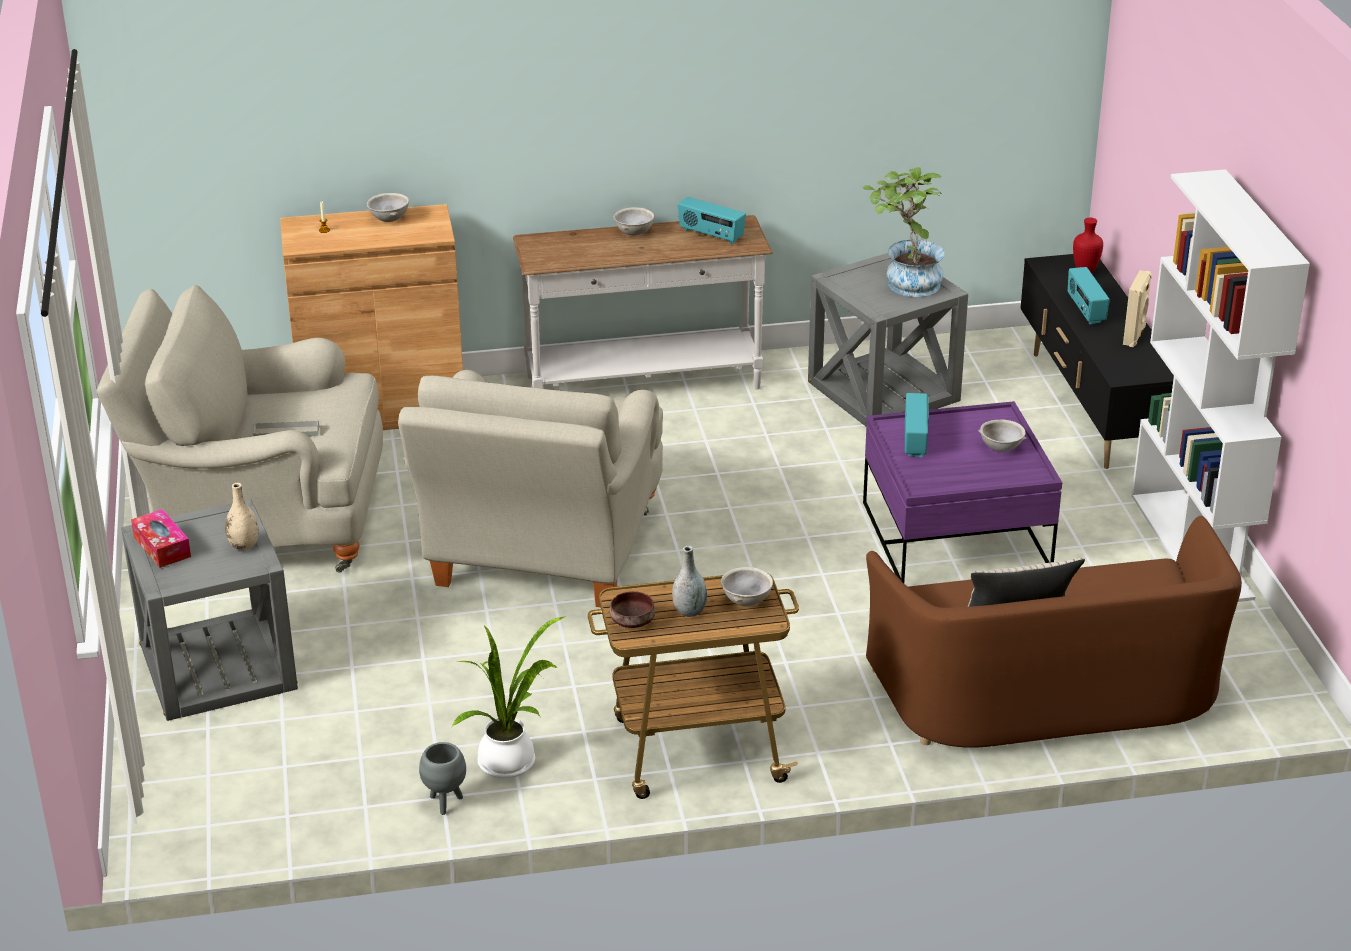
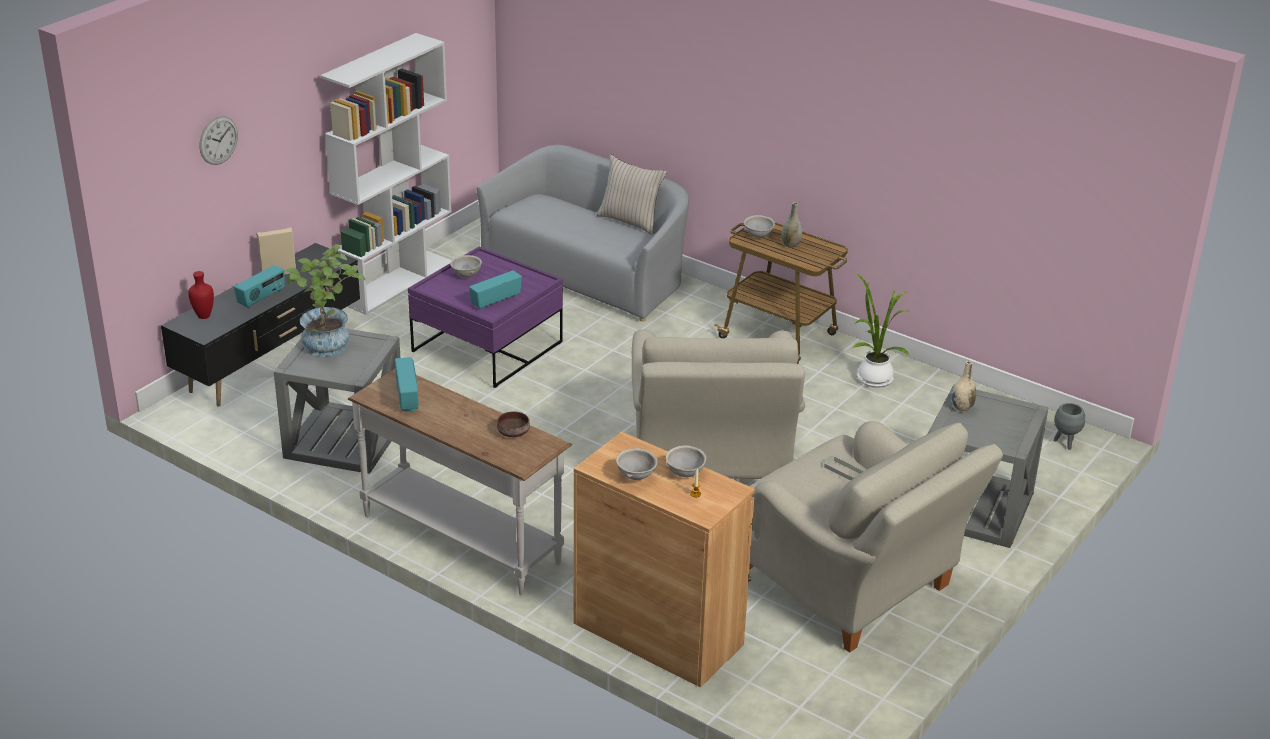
camera: 135 degrees left, 0 degrees up
(162, 547) = (1011, 432): tissue box -> none
(445, 803) = (926, 379): grey planter -> grey planter (1065, 443)
(541, 555) = (710, 464): beige armchair -> beige armchair turned 120 degrees clockwise
(633, 233) = (449, 429): grey bowl -> grey bowl (685, 473)
(633, 621) = (823, 252): brown bowl -> brown bowl (513, 432)
(1050, 694) = (589, 272): brown sofa -> grey sofa
(1164, 123) = (218, 140): none -> wall clock

